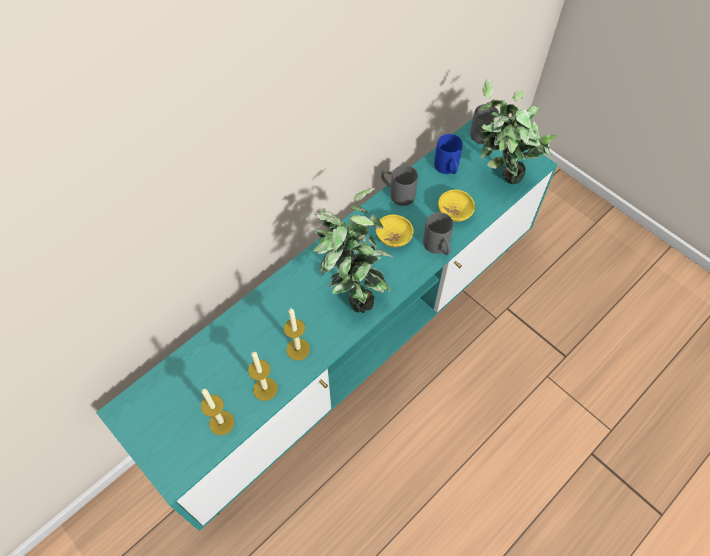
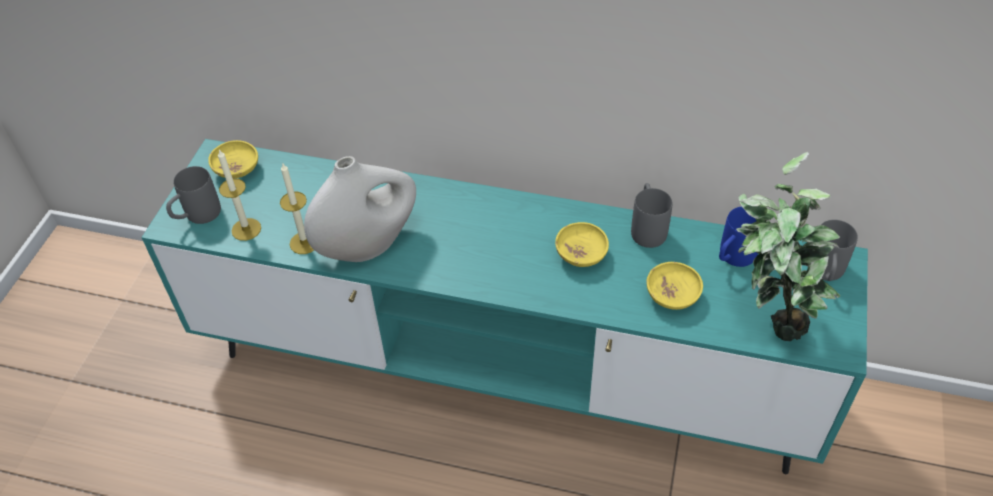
camera: 60 degrees right, 10 degrees down
(152, 403) = (237, 169): none -> yellow bowl
(298, 349) = (368, 245): candle -> white vase
(352, 293) = (473, 255): potted plant -> none
(438, 248) = (602, 304): grey mug -> grey mug (197, 216)

